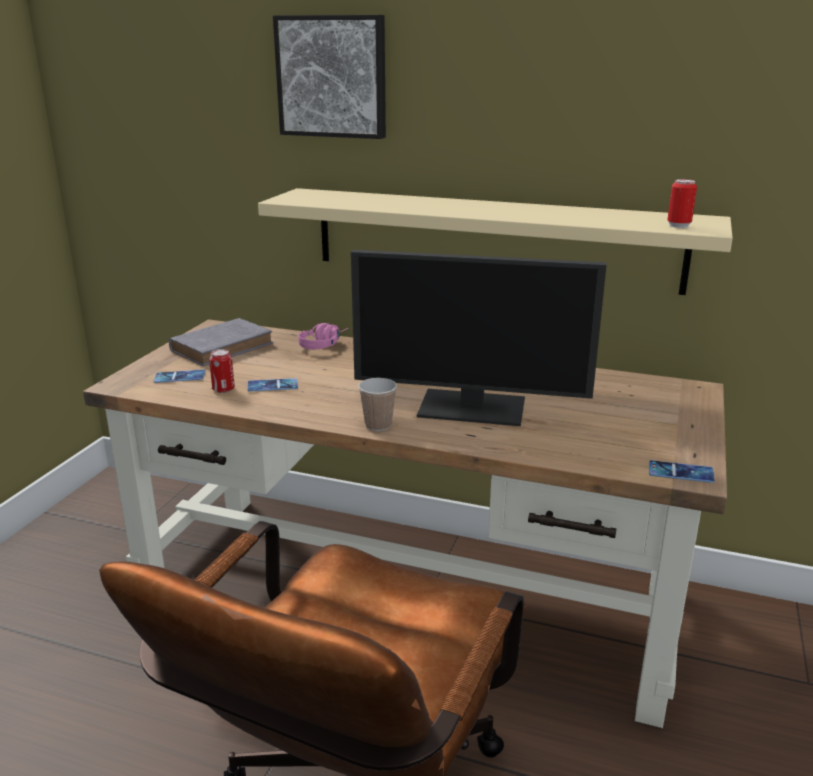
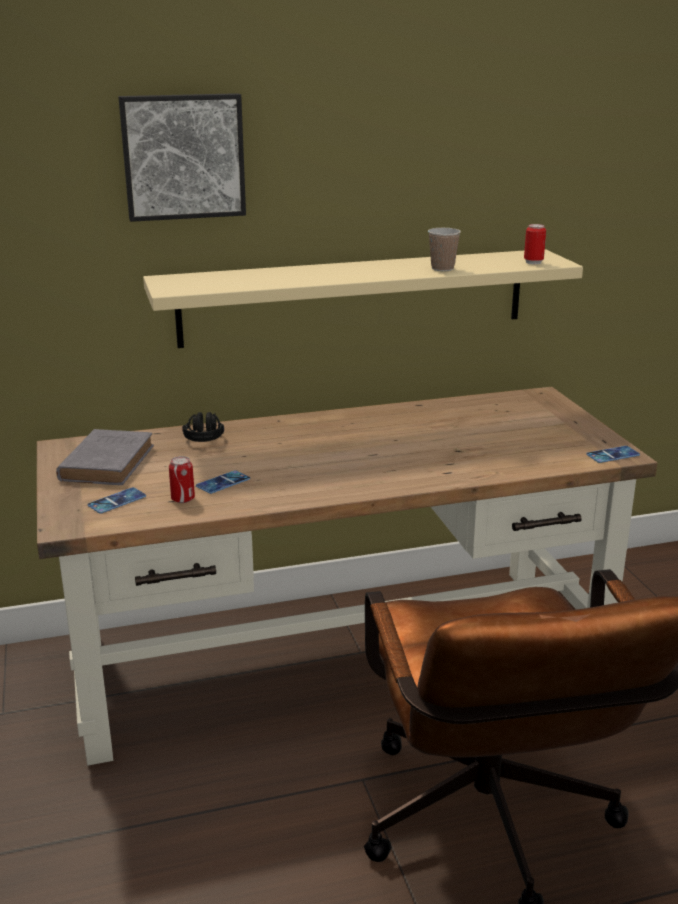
camera: 35 degrees left, 0 degrees up
(324, 344) = (204, 434): pink headphones -> black headphones
(378, 425) = (369, 487): cup -> cup (442, 268)
(473, 408) = (417, 452): monitor -> none

